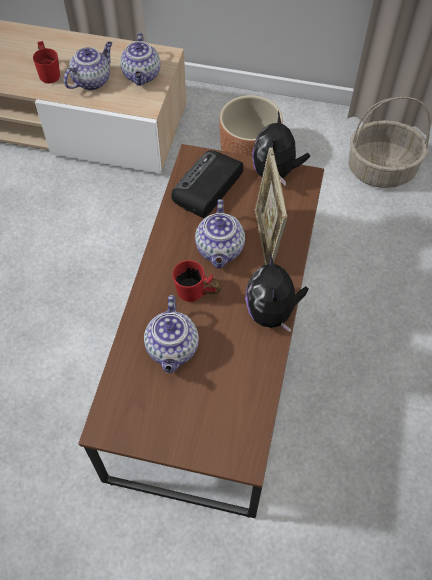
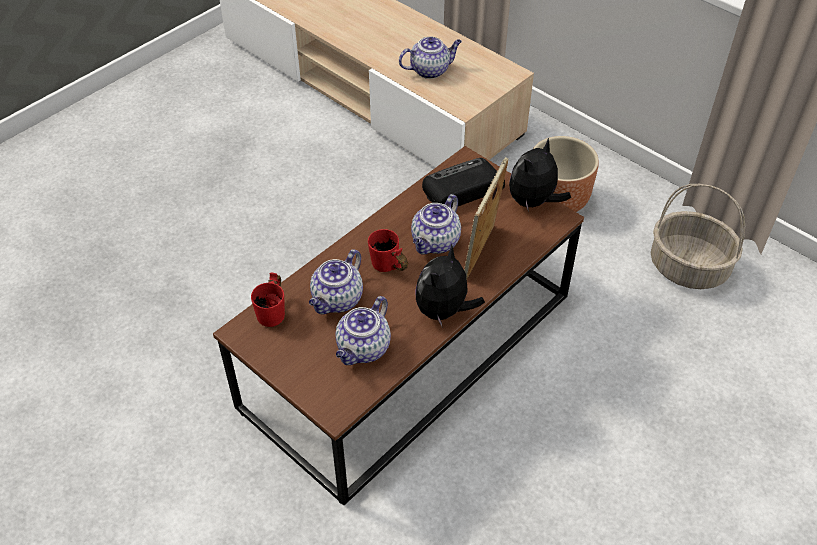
camera: 30 degrees right, 10 degrees down
(51, 73) = (399, 52): red mug -> red mug (276, 312)
(142, 76) = (478, 82): teapot -> teapot (363, 349)

